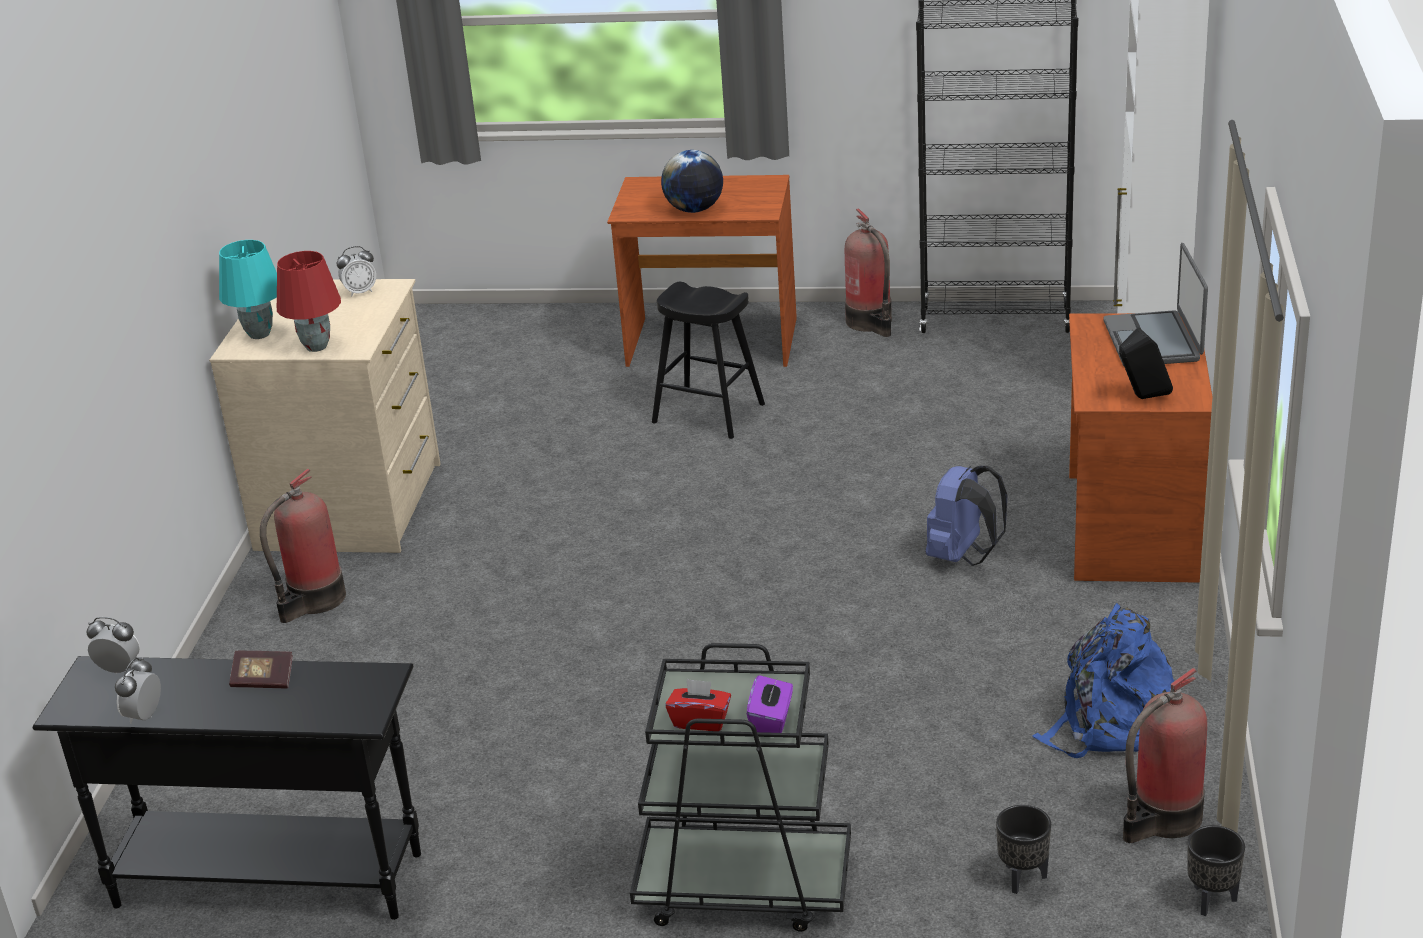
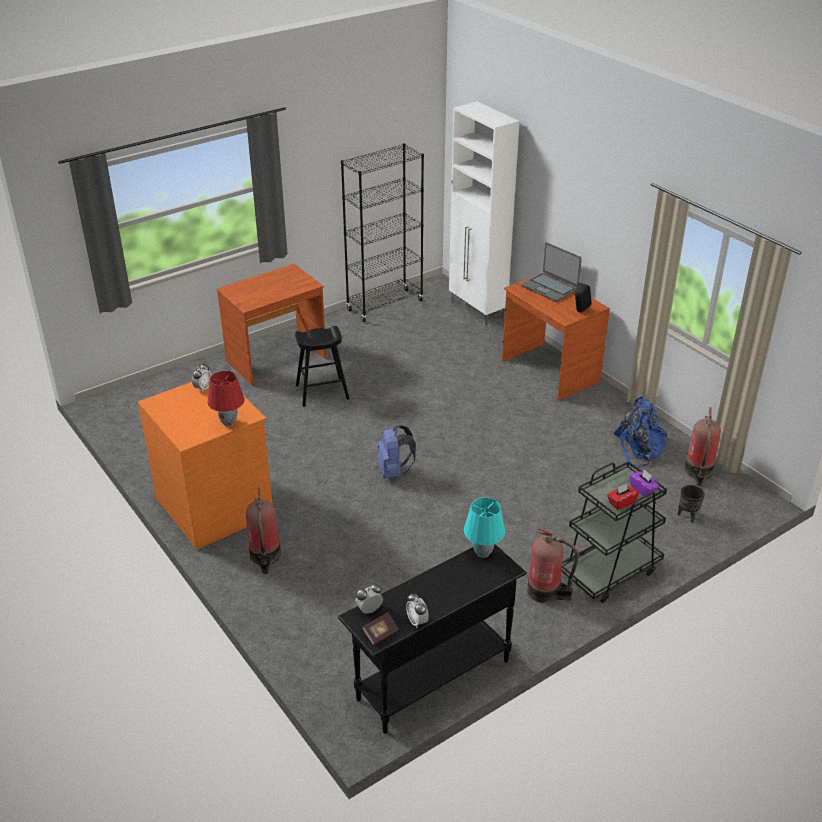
camera: 45 degrees left, 5 degrees up
(259, 335) = (186, 429): turquoise table lamp -> turquoise table lamp (483, 553)
(263, 680) = (442, 578): book -> book (380, 633)
(352, 506) = (216, 506): beige dresser -> orange dresser
(694, 210) = (277, 293): globe -> none
(871, 322) = (334, 325): fire extinguisher -> fire extinguisher (546, 592)
(963, 556) = (508, 408): blue backpack -> blue backpack (394, 471)
(1211, 901) = (746, 491): black planter -> none

